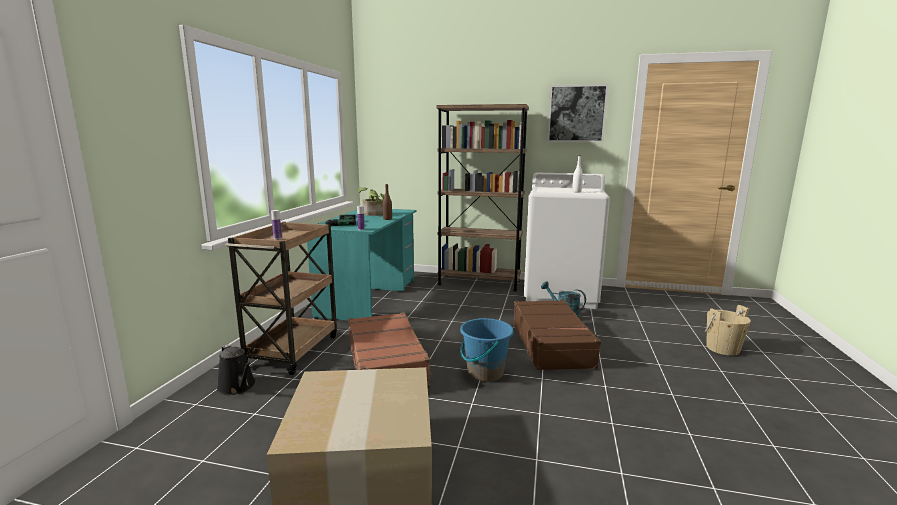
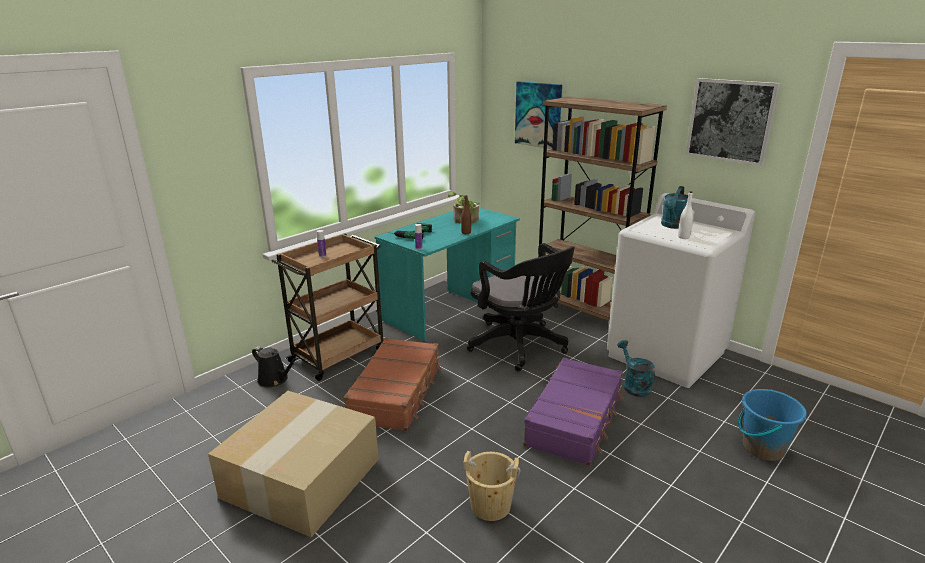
camera: 30 degrees right, 10 degrees up
(238, 387) = (275, 380): black watering can -> black watering can turned 45 degrees counterclockwise
(416, 126) = (538, 115): none -> picture
(456, 310) = (520, 346): none -> black office chair
(485, 373) = (471, 431): blue bucket -> blue bucket (762, 448)
(552, 344) = (575, 420): brown suitcase -> purple suitcase
(558, 189) = (673, 226): none -> turquoise watering can
(722, 349) = (789, 495): beige bucket -> beige bucket (490, 505)

